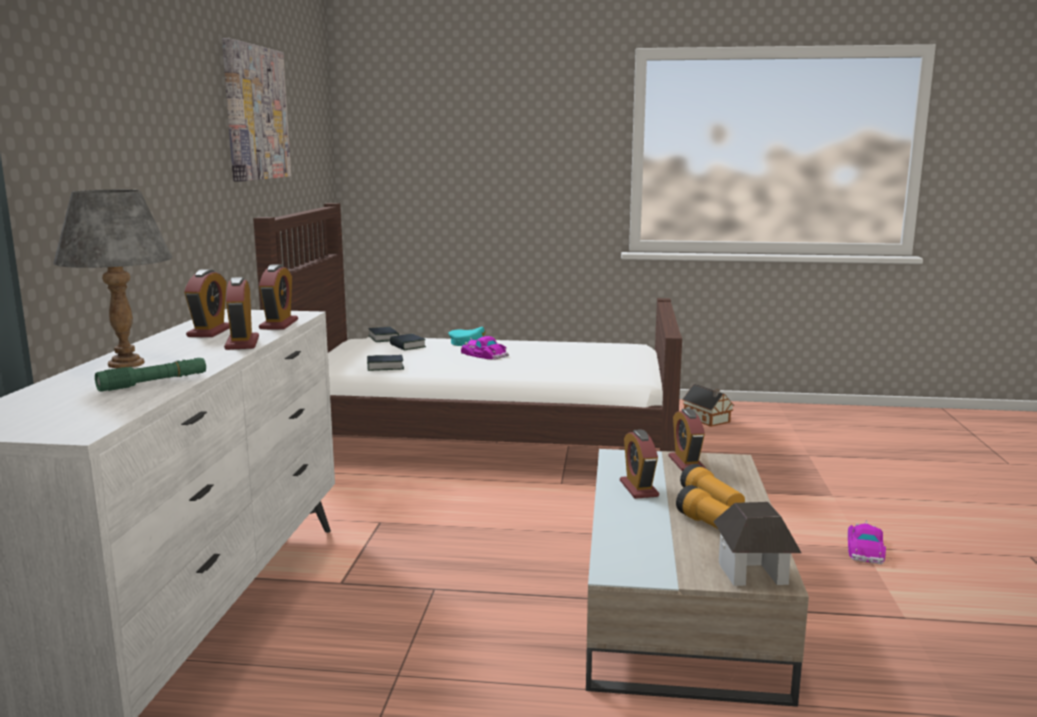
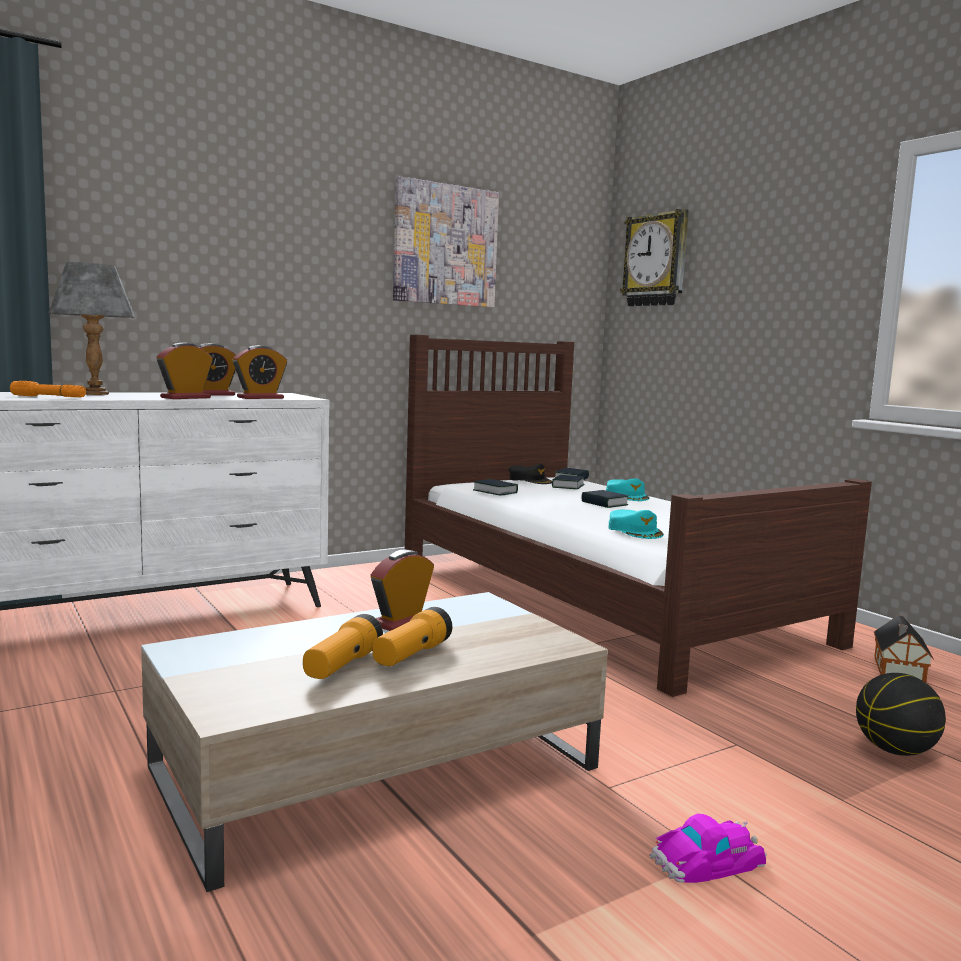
camera: 50 degrees right, 5 degrees down
(154, 383) = (49, 397): green flashlight -> orange flashlight
(363, 348) = (530, 480): none -> black cap
(400, 120) = (656, 260): none -> wall clock
(484, 354) = (604, 503): toy car -> book
(577, 371) = (635, 531): none -> turquoise cap
(686, 463) = (513, 627): alarm clock -> none
(752, 573) = (236, 701): toy house -> none
(795, 463) = (895, 751): none -> basketball

